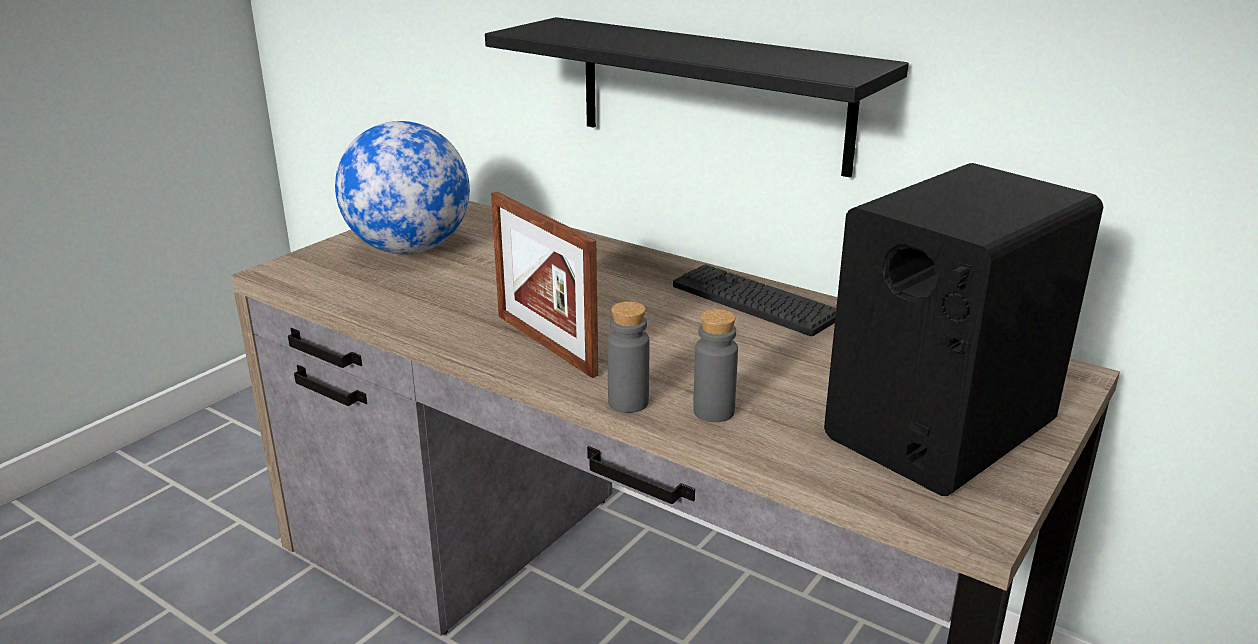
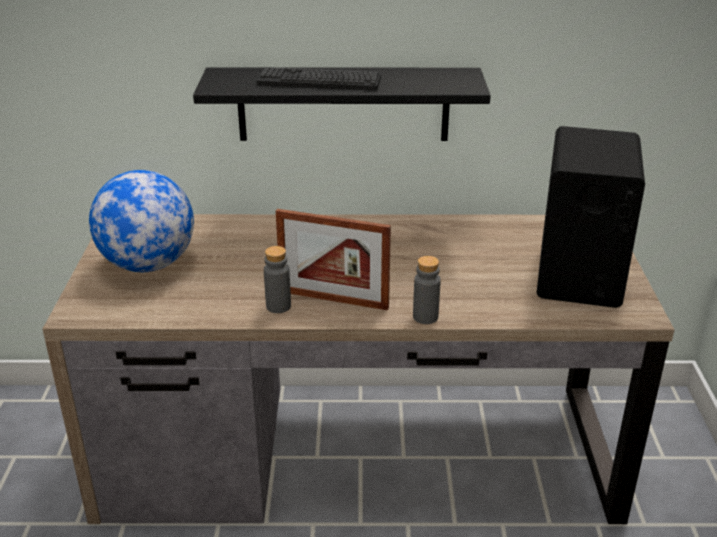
camera: 35 degrees left, 5 degrees up
(713, 411) = (472, 305): grey bottle -> grey bottle (278, 306)
(754, 301) = (409, 231): keyboard -> keyboard (319, 81)

